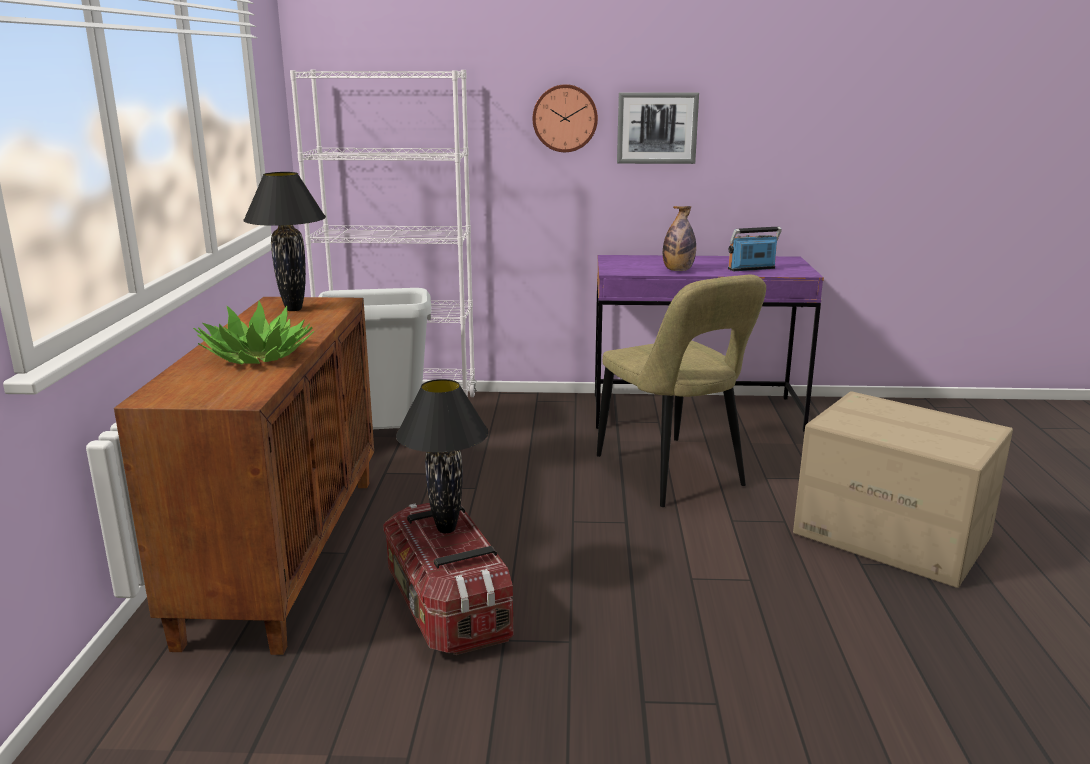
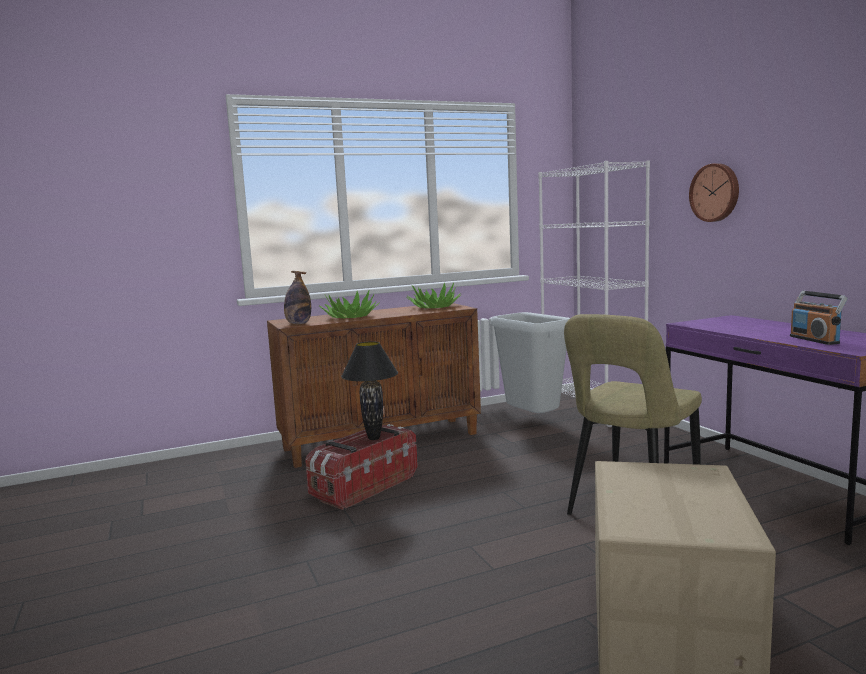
camera: 65 degrees right, 10 degrees down
(294, 309) = (434, 307): black table lamp -> potted plant
(657, 128) = (787, 196): picture -> none
(678, 270) = (739, 330): bottle -> bottle (298, 324)
(751, 269) = (814, 340): radio -> radio turned 150 degrees counterclockwise

